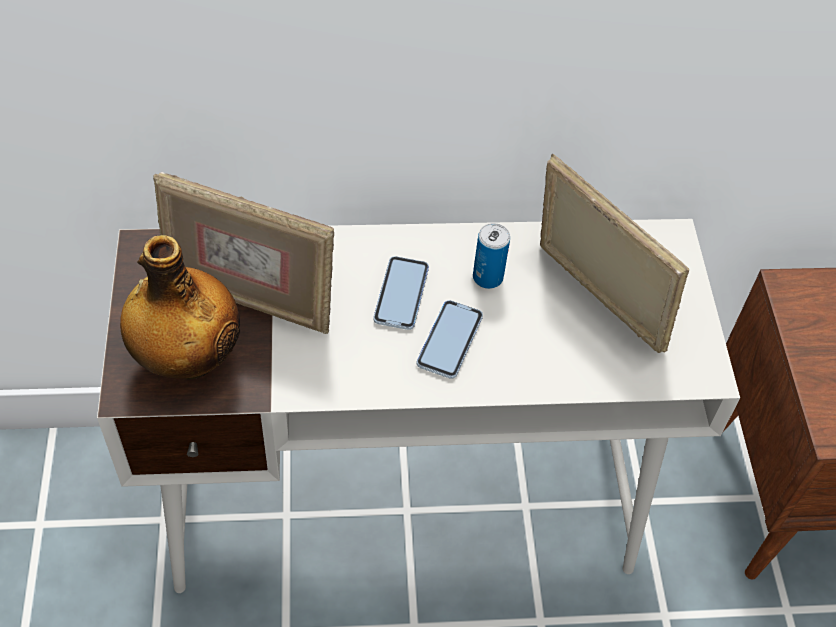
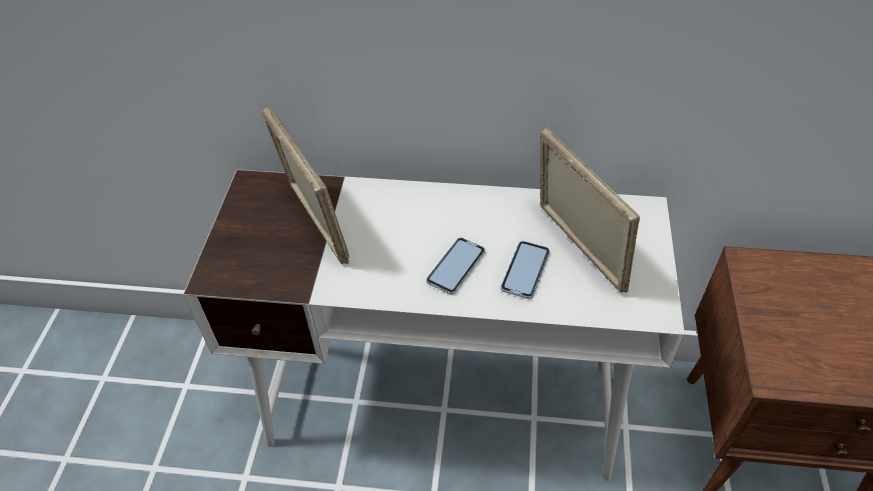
camera: 15 degrees right, 5 degrees down
(188, 358) = (259, 259): bottle -> none
(249, 299) = (314, 223): picture frame -> picture frame turned 150 degrees counterclockwise
(401, 294) = (426, 230): phone -> phone (525, 270)
(487, 277) = (495, 225): can -> none

